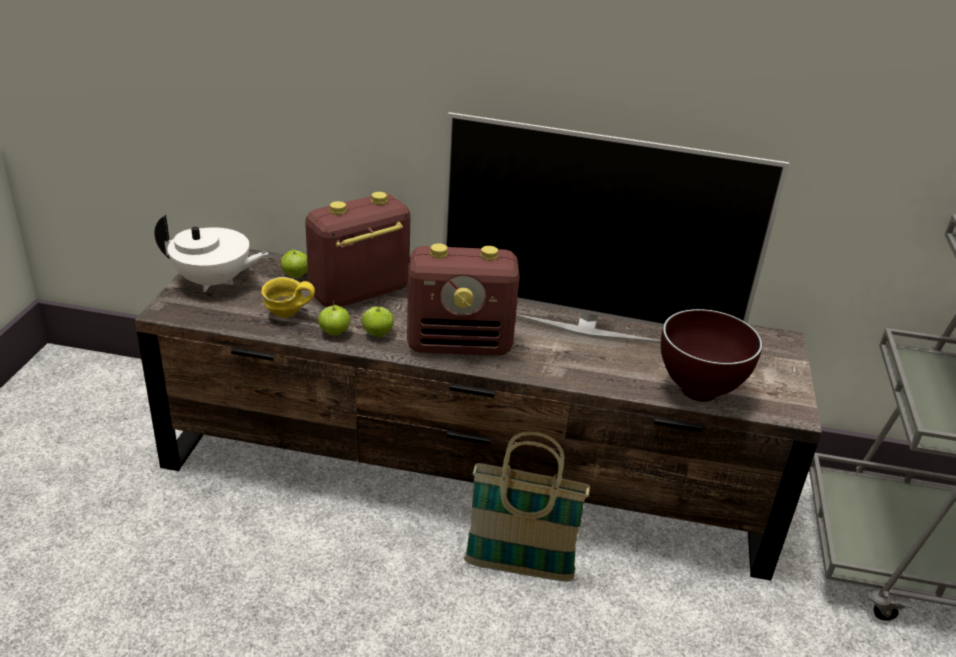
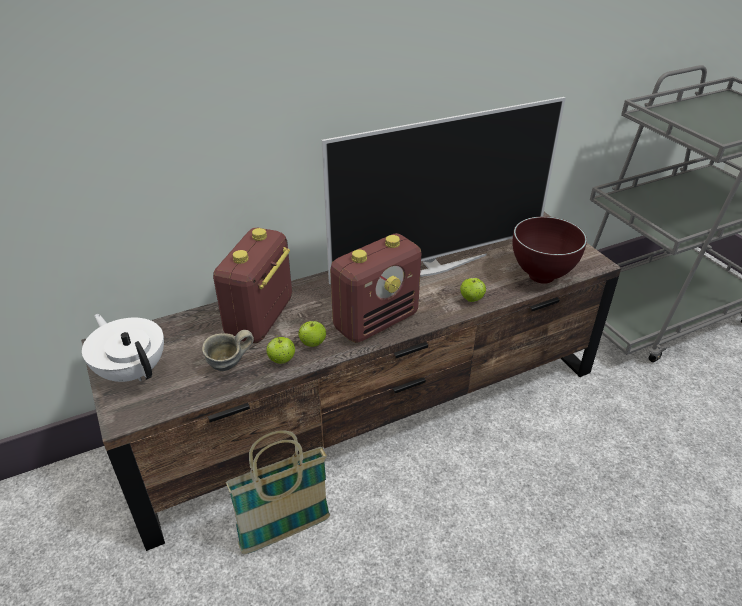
camera: 35 degrees left, 5 degrees up
(213, 282) = (132, 370): white teapot -> white teapot turned 105 degrees counterclockwise
(287, 316) = (229, 367): yellow mug -> grey mug
(296, 276) = (194, 330): apple -> apple (471, 299)
(519, 569) = (466, 454): basket -> basket (285, 532)

